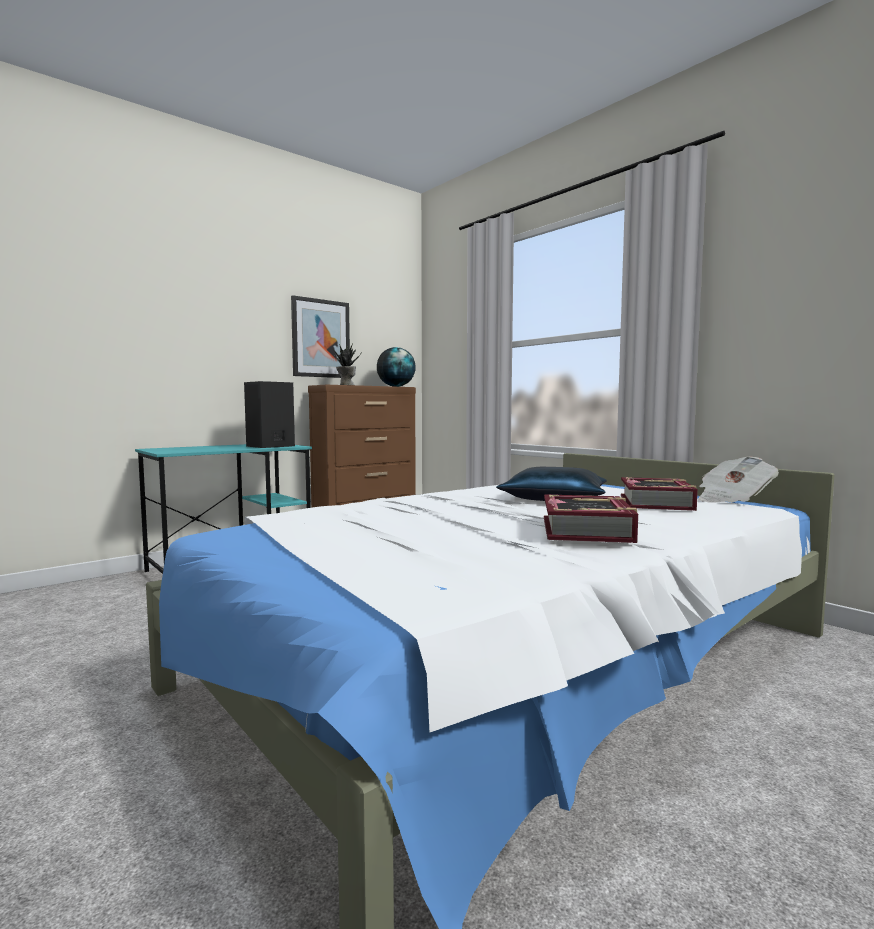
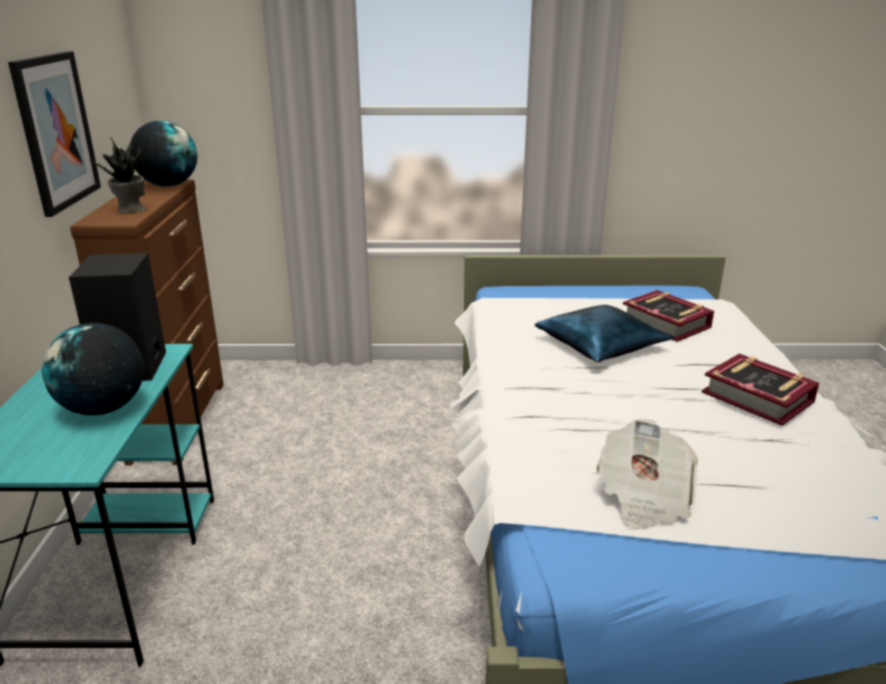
camera: 50 degrees left, 20 degrees up
(224, 448) = (104, 408): none -> globe
(732, 499) = (676, 294): newspaper -> newspaper (643, 497)

